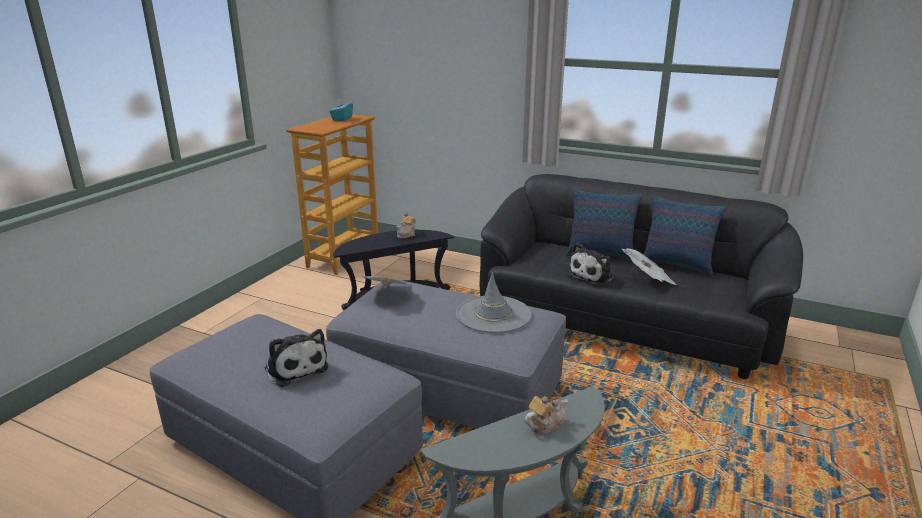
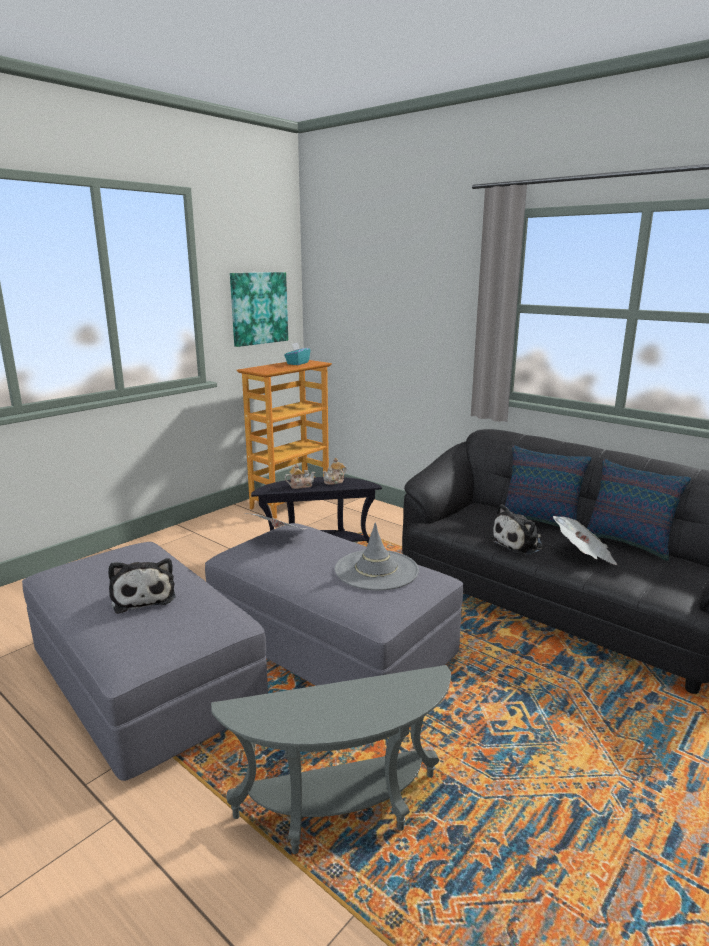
camera: 15 degrees right, 5 degrees down
(296, 64) = (258, 308): none -> picture
(545, 425) = (363, 700): teapot -> teapot (300, 486)

